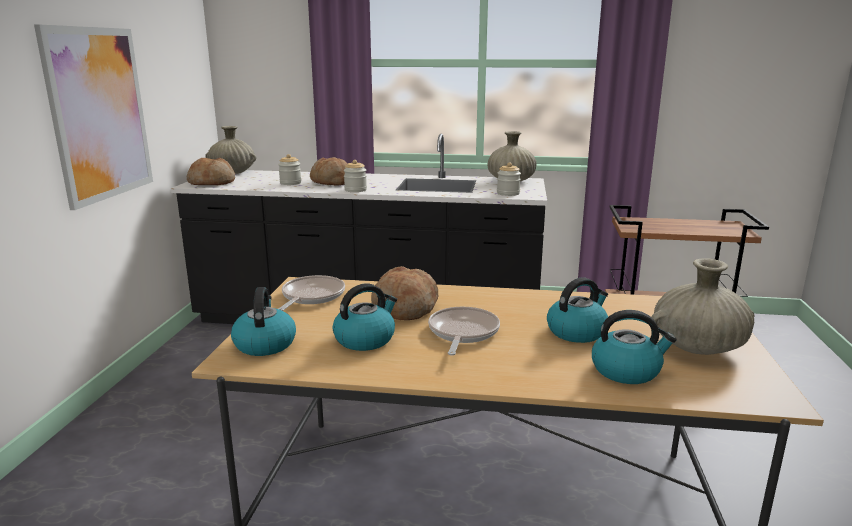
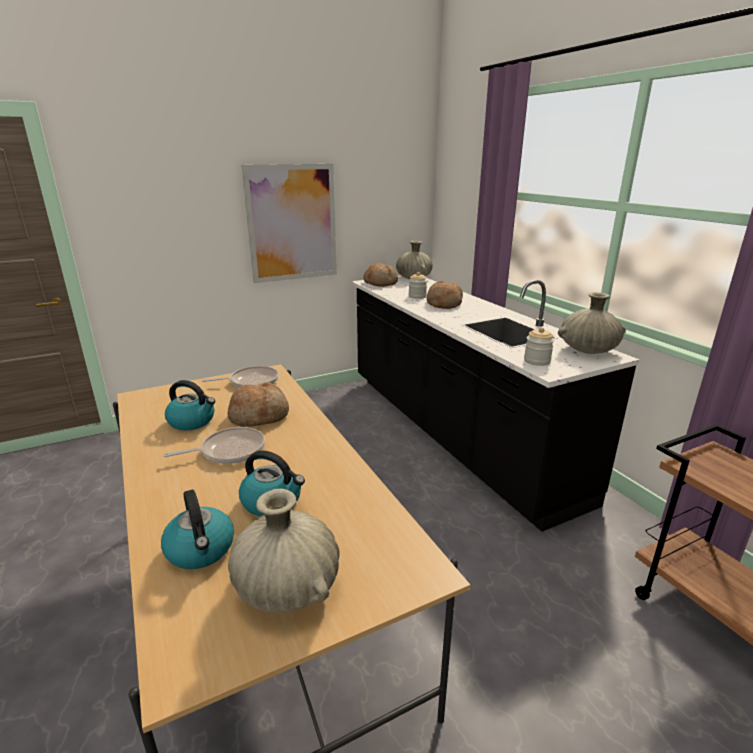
camera: 55 degrees right, 5 degrees up
(264, 344) = (165, 396): kettle -> none
(355, 190) = (435, 315): jar -> none

